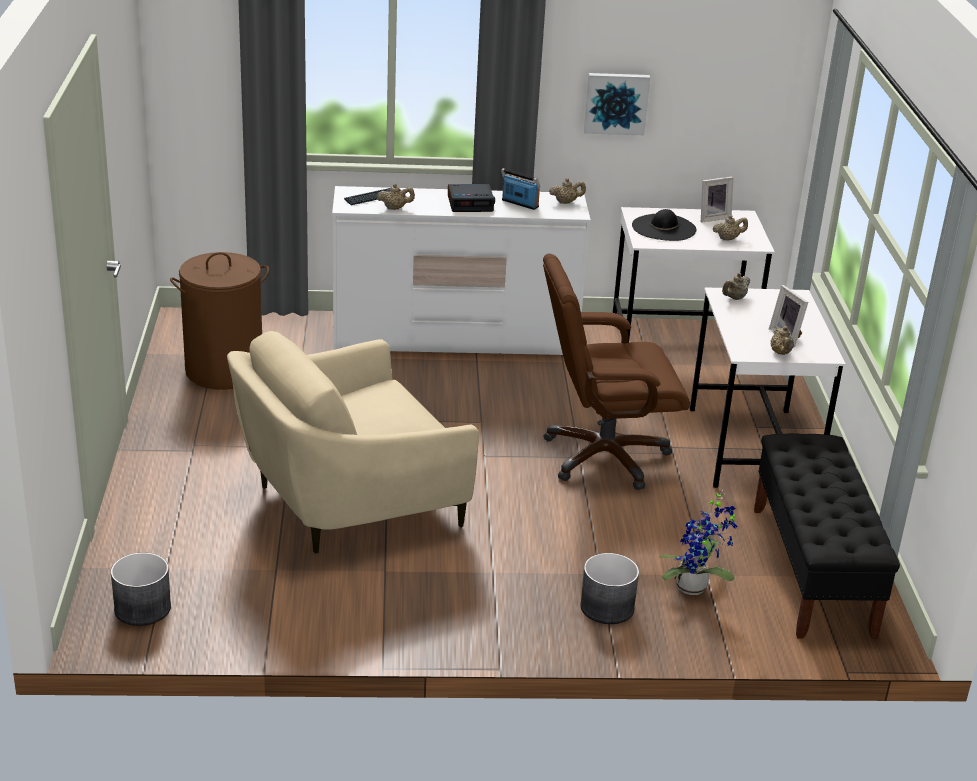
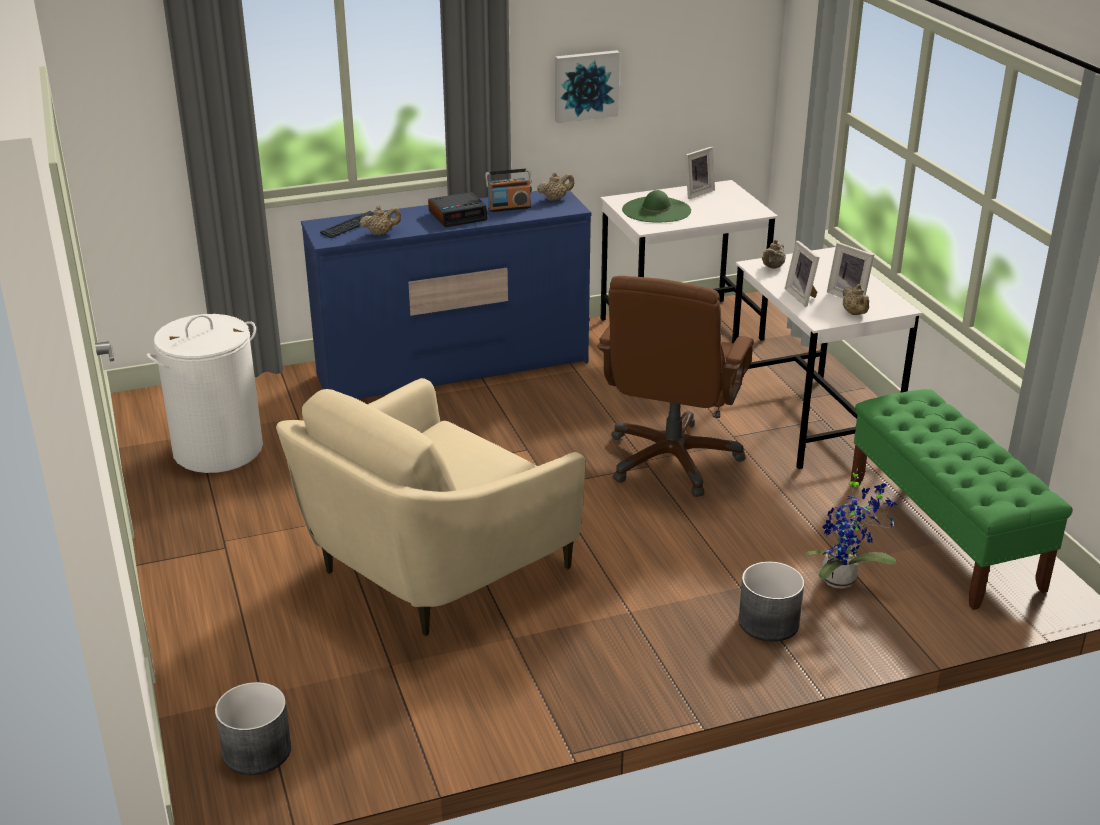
camera: 15 degrees left, 0 degrees up
(224, 370) = (218, 449): brown laundry basket -> white laundry basket
(455, 340) = (454, 369): white dresser -> blue dresser
(519, 204) = (509, 208): radio -> radio turned 150 degrees clockwise
(603, 456) = (672, 460): brown office chair -> brown office chair turned 45 degrees counterclockwise
(664, 228) = (656, 210): black hat -> green hat
(728, 239) = (725, 210): beige teapot -> none
(743, 329) = (803, 296): none -> picture frame
(812, 571) = (943, 535): black bench -> green bench

